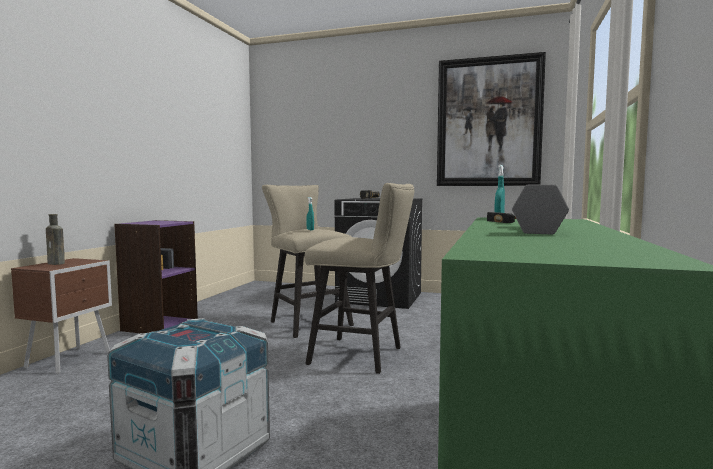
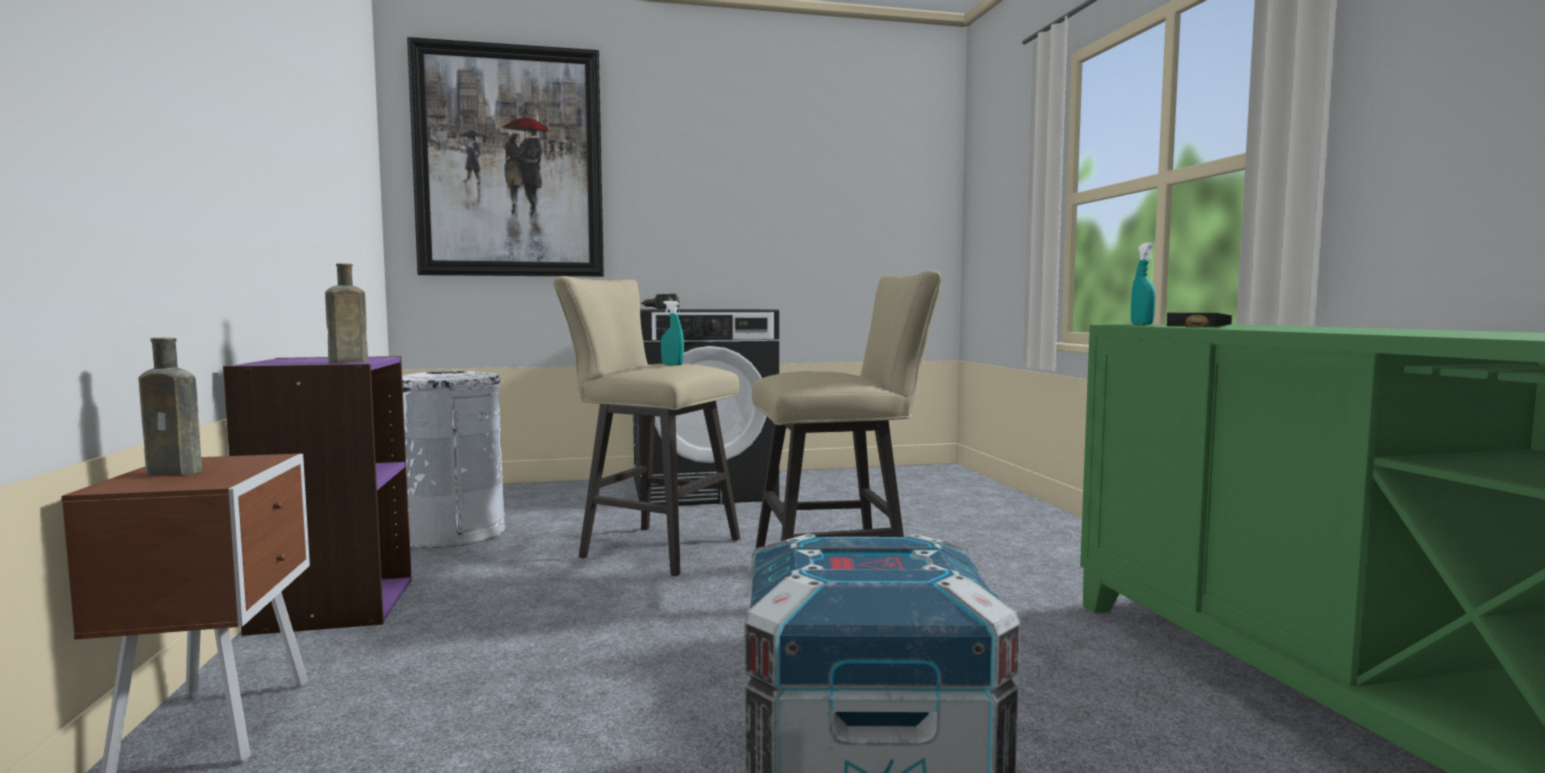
camera: 30 degrees left, 0 degrees up
(157, 223) = (345, 362): none -> brown bottle
(242, 303) = (452, 534): none -> white trash can
(488, 122) = (854, 185): picture -> picture (510, 162)
(537, 229) = (1337, 329): grey dumbbell -> none

